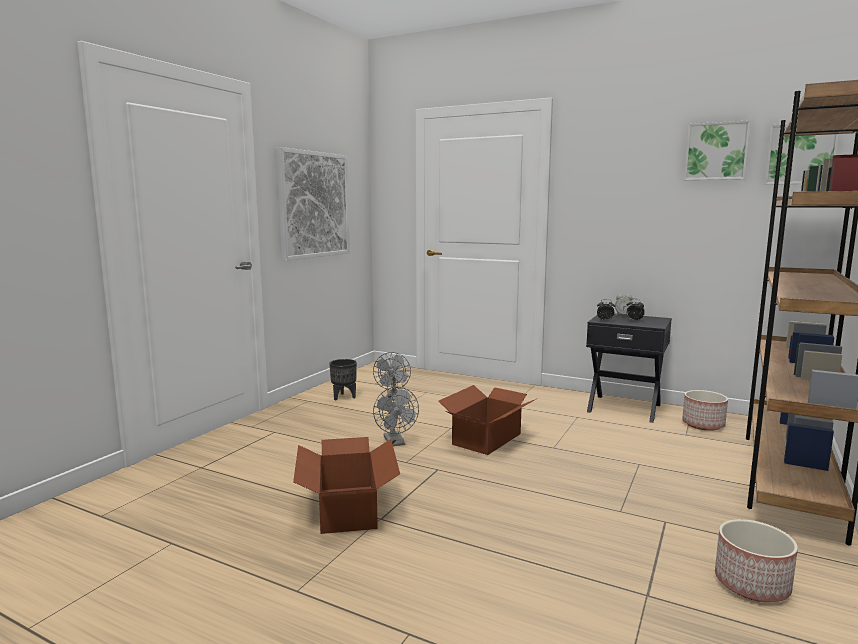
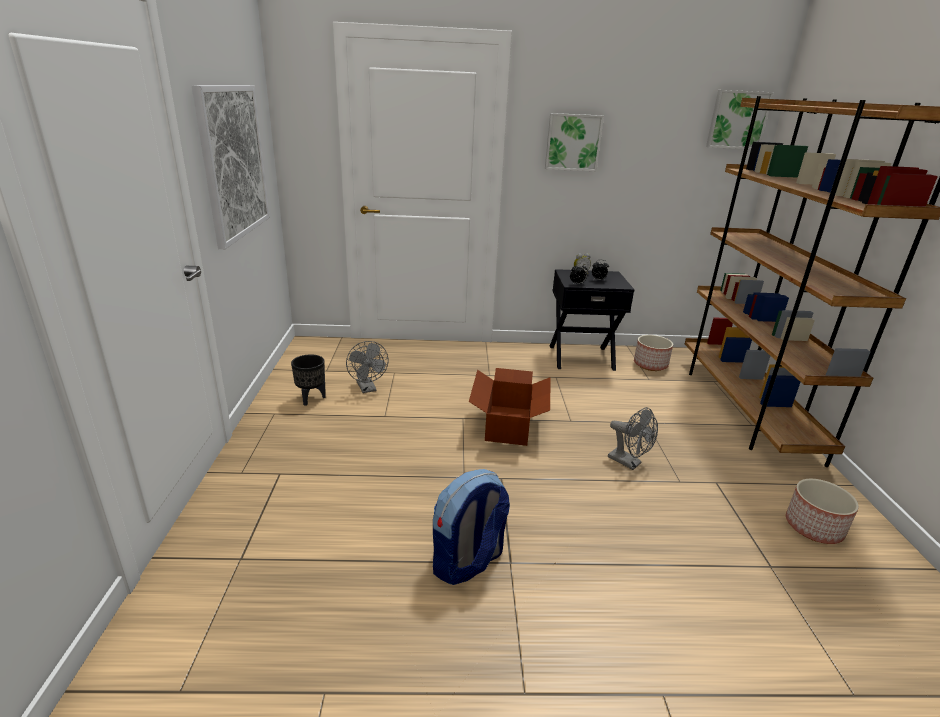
camera: 30 degrees left, 15 degrees up
(346, 509) = (467, 562): cardboard box -> backpack
(395, 443) = (429, 453): grey fan -> grey fan (629, 462)
(716, 151) = (670, 111): picture -> picture (573, 142)

